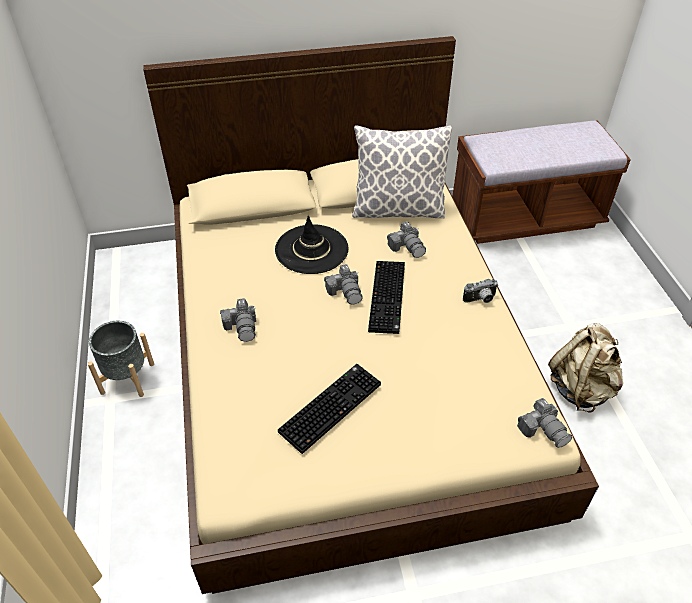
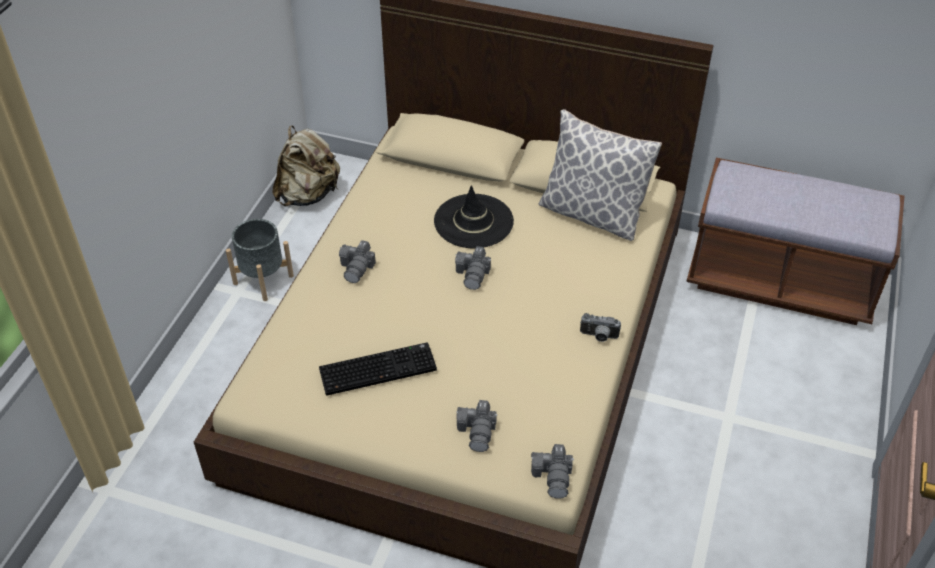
camera: 30 degrees right, 0 degrees up
(388, 298) = (509, 297): keyboard -> none
(407, 247) = (569, 256): camera -> camera (478, 432)
(581, 388) = (684, 481): beige backpack -> beige backpack (308, 195)

